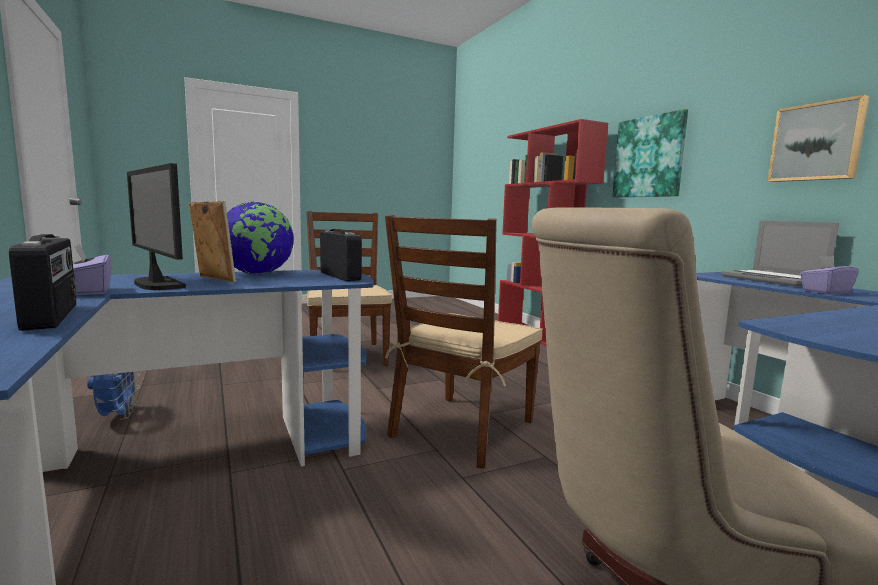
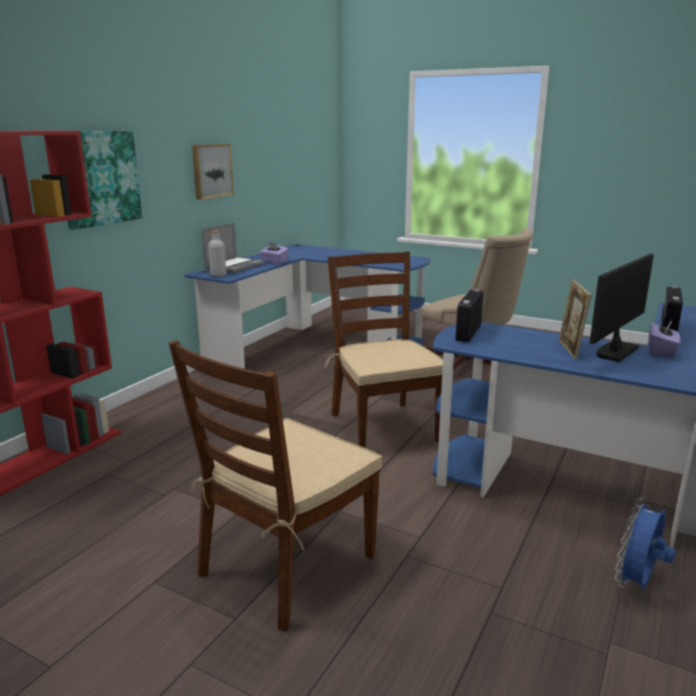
camera: 125 degrees left, 10 degrees up
(157, 284) = (615, 351): monitor -> monitor turned 150 degrees counterclockwise
(257, 274) = (524, 353): globe -> none
(462, 429) = (383, 426): brown chair -> brown chair turned 105 degrees counterclockwise
(713, 274) = (218, 275): none -> grey bottle

